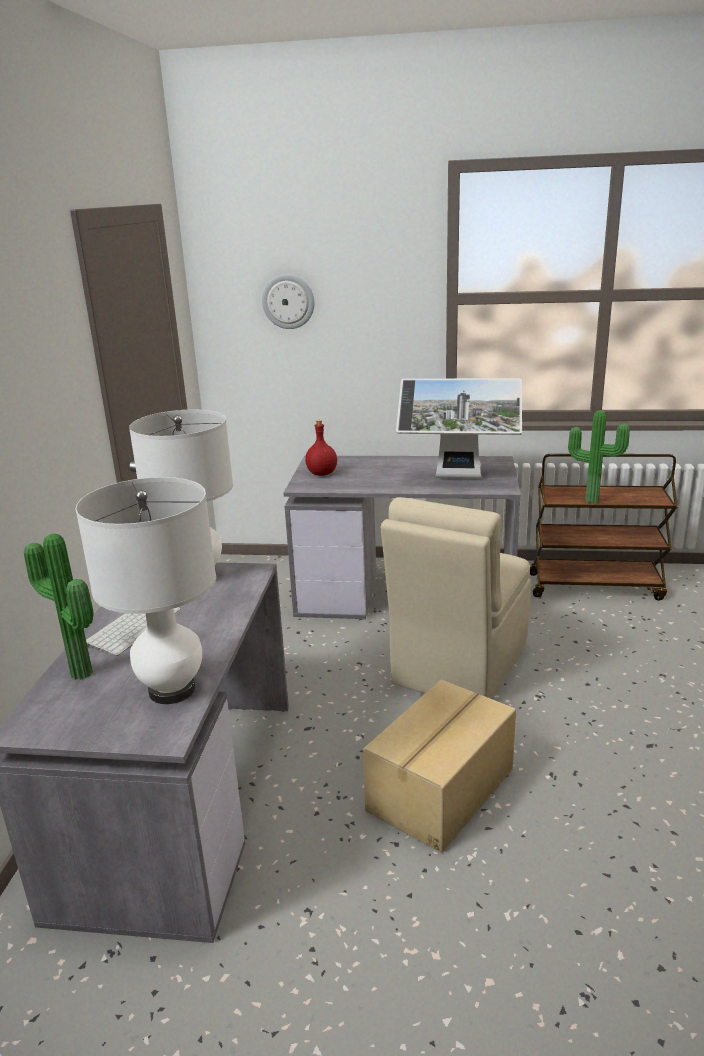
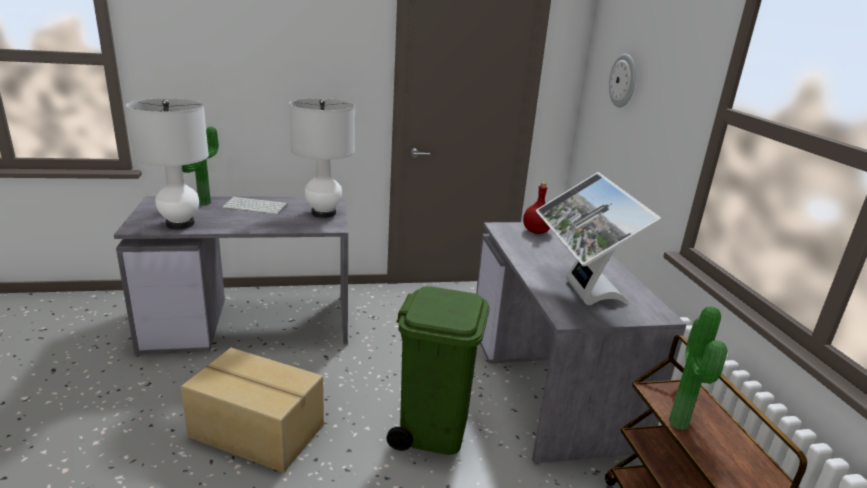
camera: 70 degrees right, 0 degrees up
(458, 666) = (433, 427): beige chair -> green trash can

